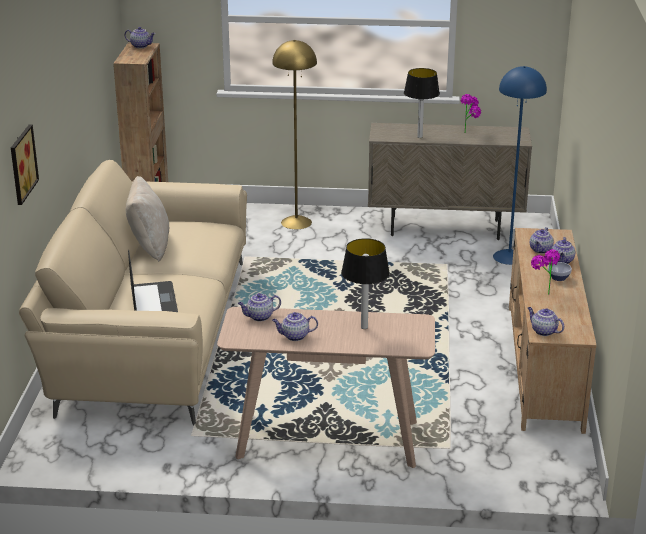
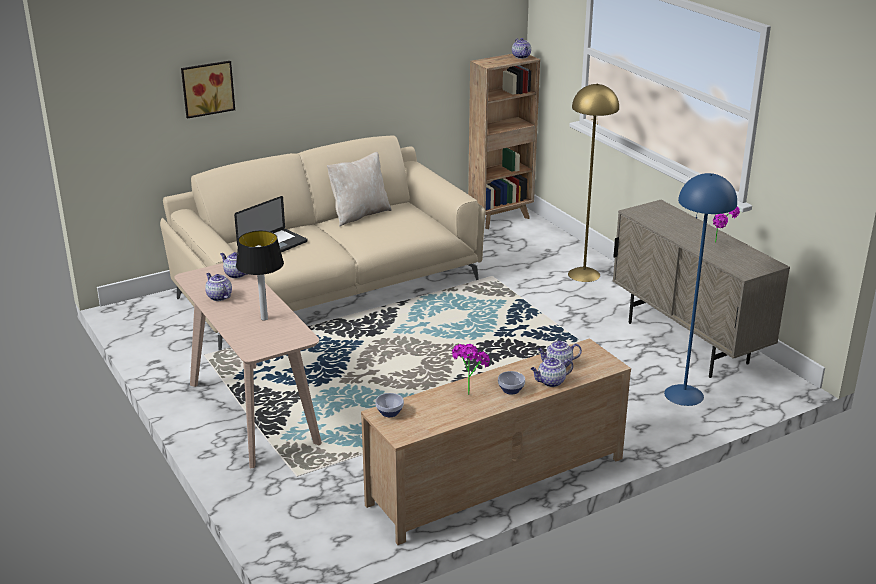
camera: 55 degrees right, 0 degrees up
(420, 137) = (666, 227): table lamp -> none
(543, 331) = (389, 412): teapot -> bowl

